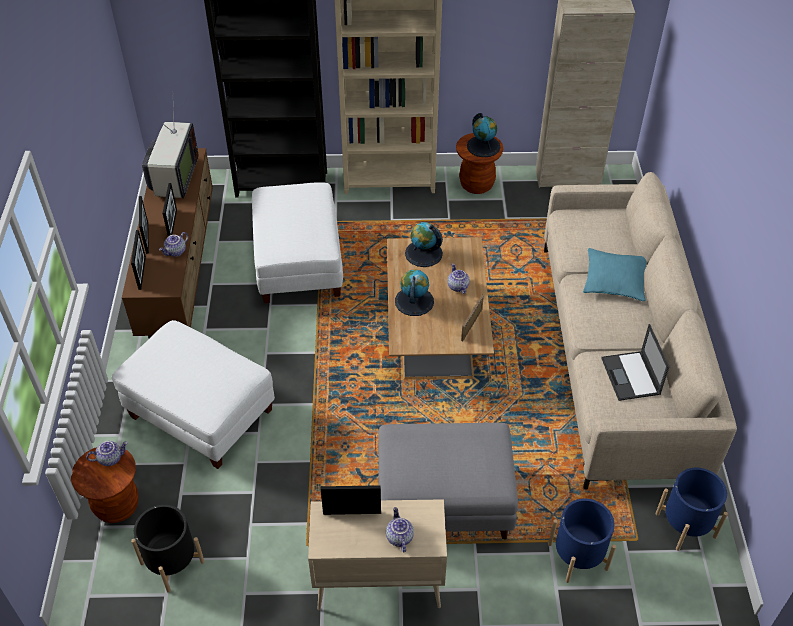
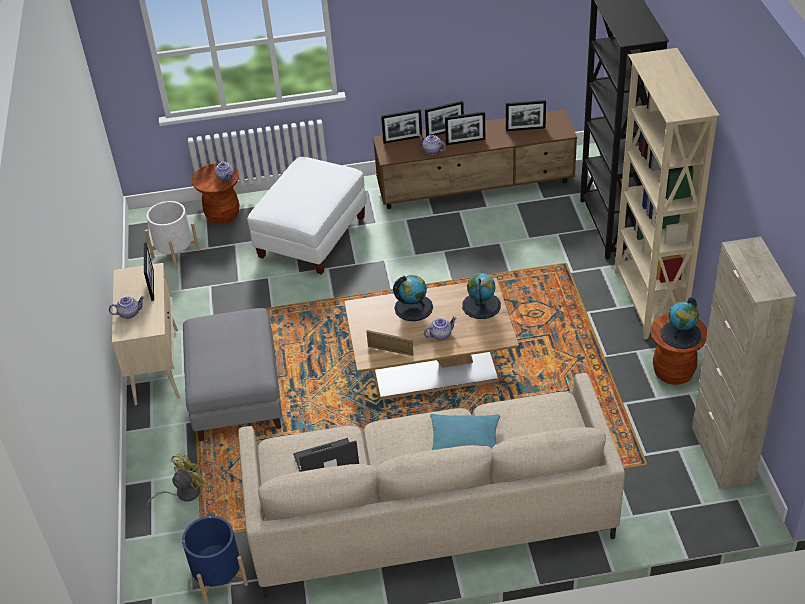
camera: 85 degrees right, 5 degrees down
(172, 562) = (175, 253): black planter -> white planter
(174, 179) = (525, 129): television -> picture frame
(299, 265) = (500, 259): white ottoman -> none
(578, 556) = (183, 493): blue planter -> yellow fan

